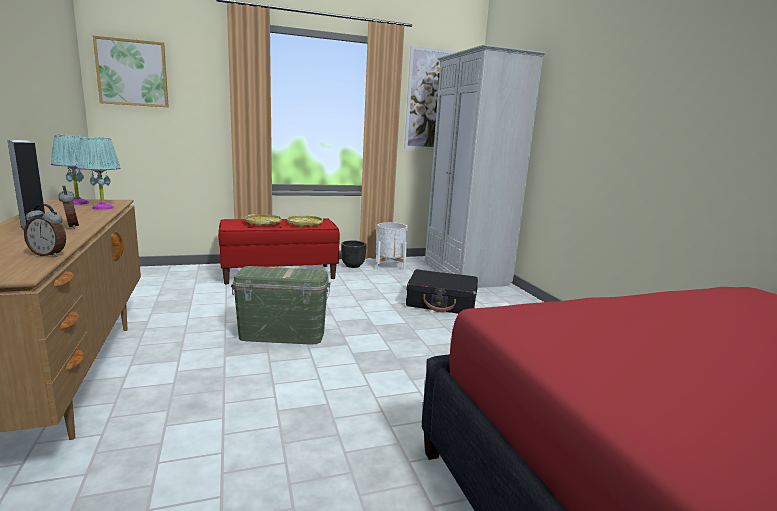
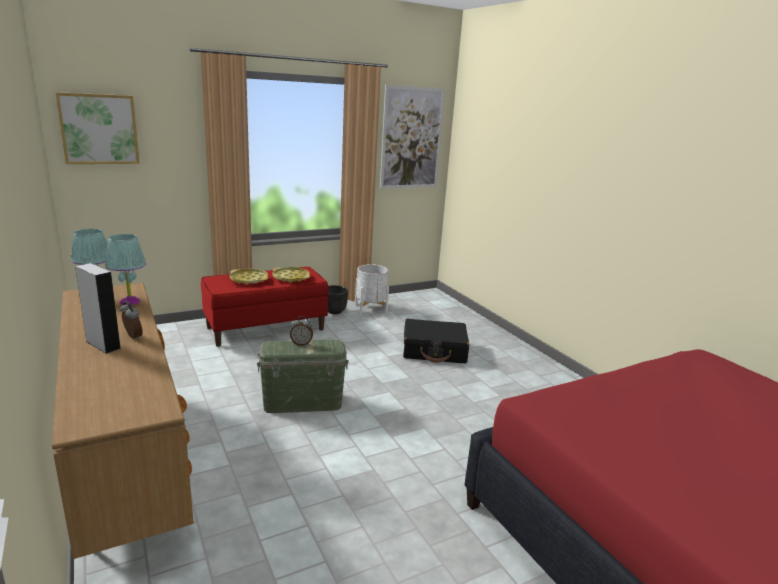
camera: 10 degrees left, 5 degrees up
(49, 255) = (157, 381): alarm clock -> alarm clock (301, 344)
(465, 273) = (445, 312): white wardrobe -> none

